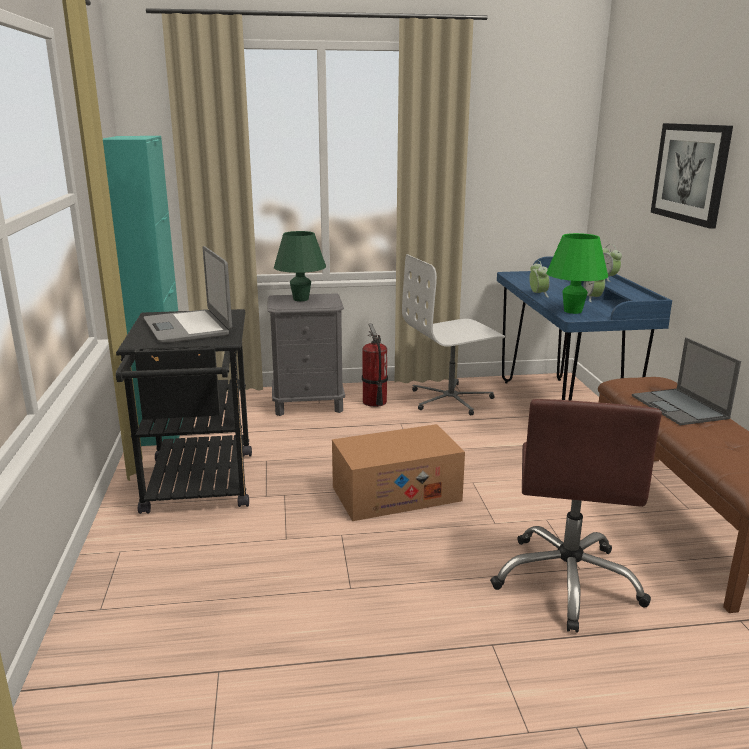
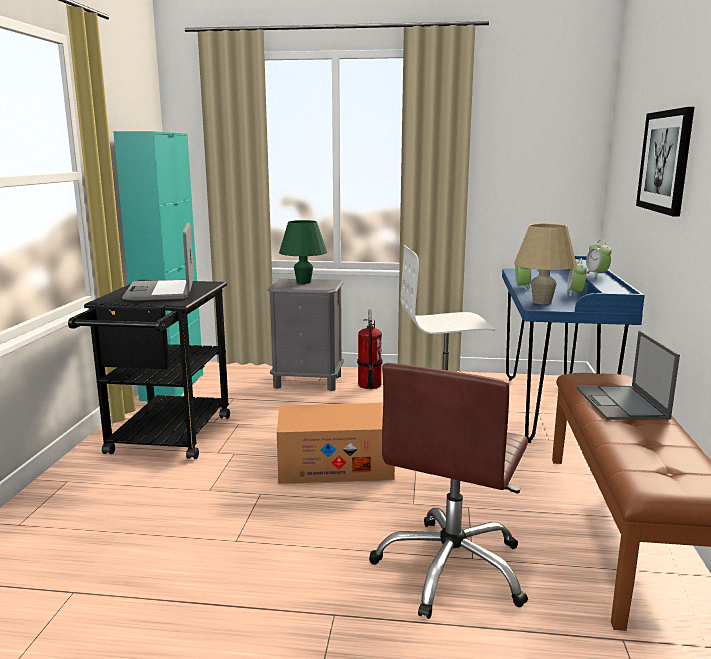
camera: 15 degrees right, 5 degrees down
(573, 311) = (542, 302): green table lamp -> beige table lamp

